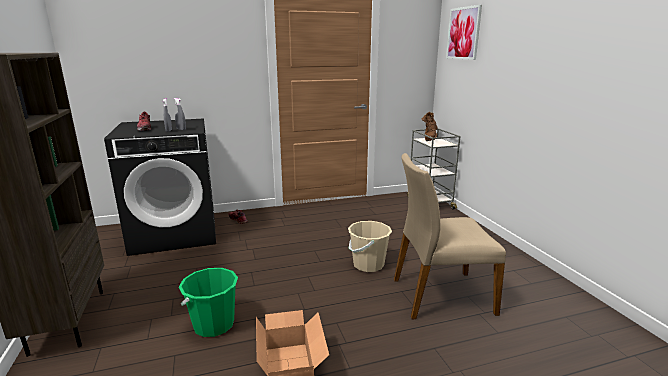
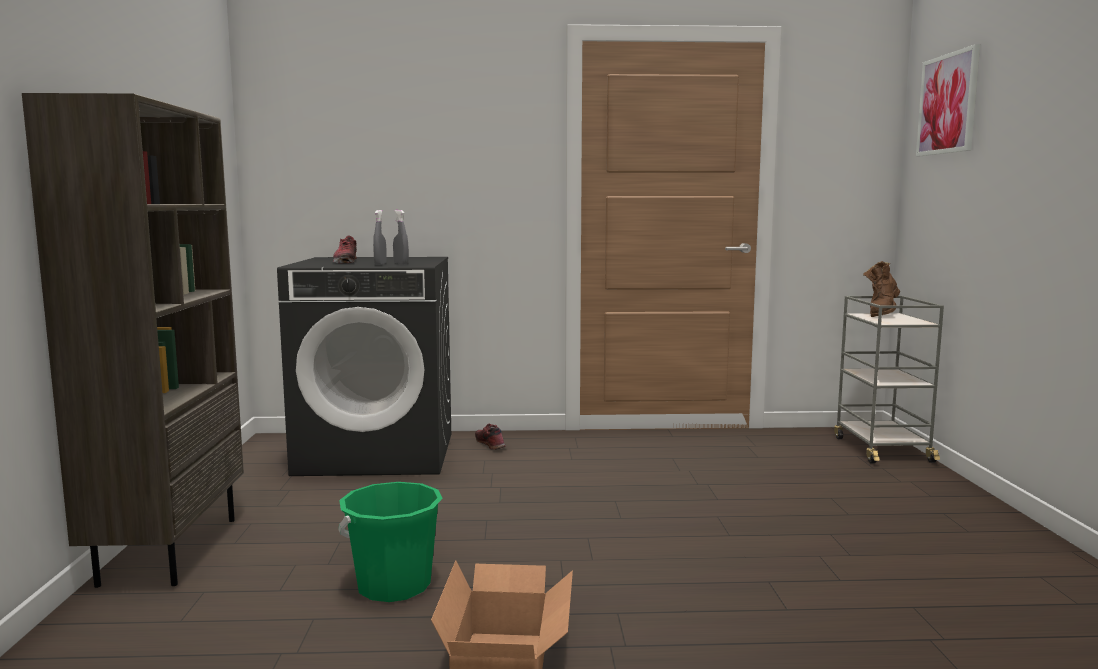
camera: 15 degrees right, 10 degrees down
(368, 264) = (714, 533): beige bucket -> none
(440, 295) = (852, 597): beige chair -> none

